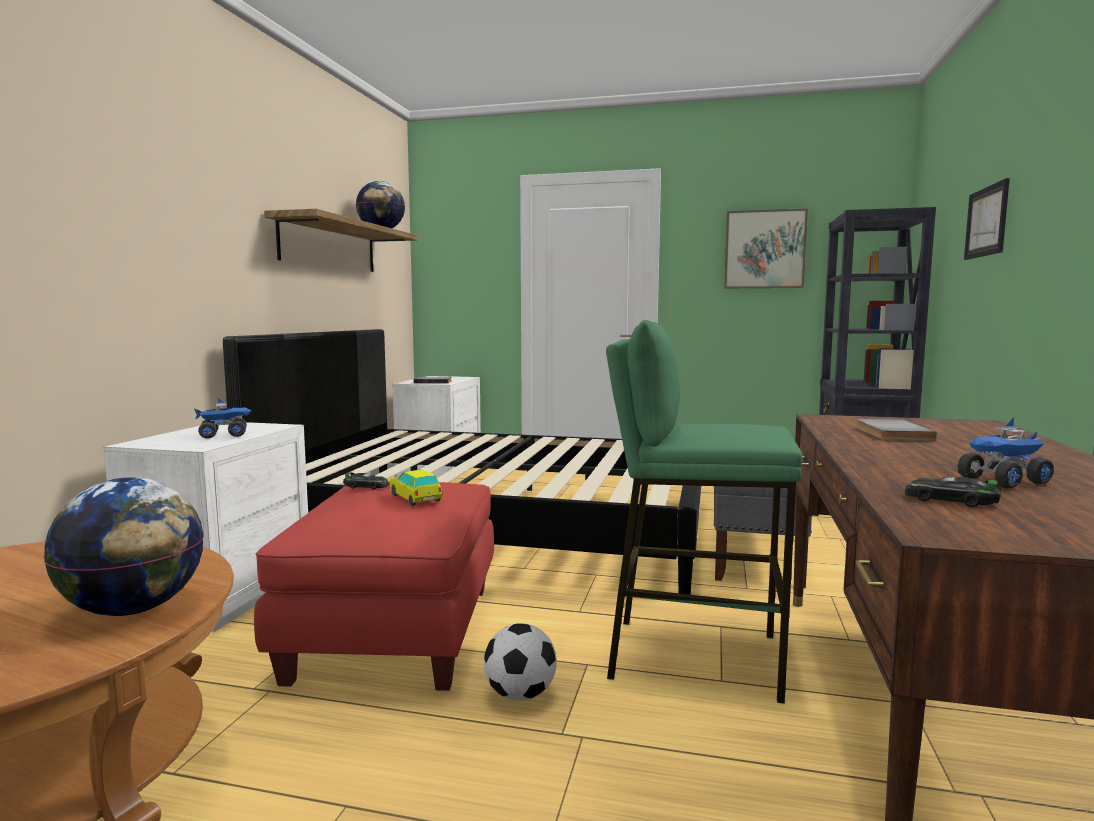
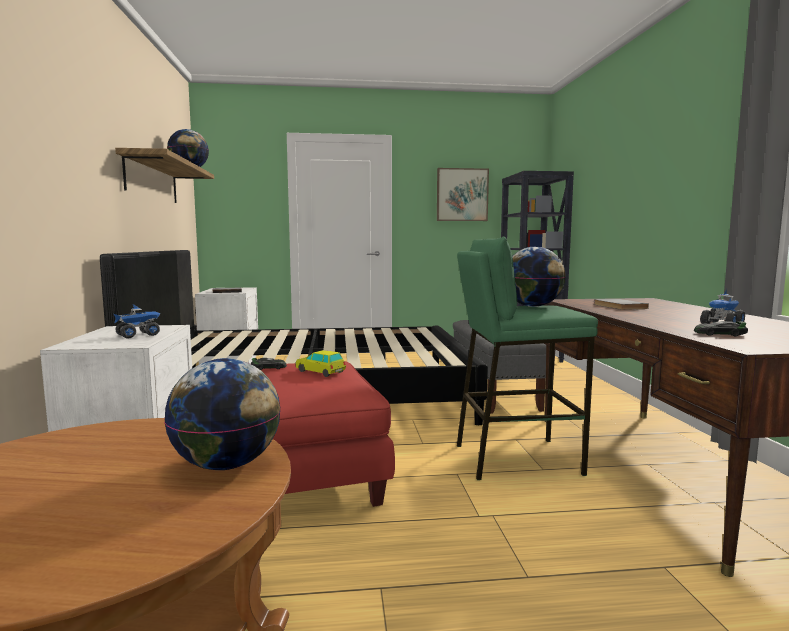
camera: 20 degrees left, 0 degrees up
(520, 695) = (432, 499): football -> none
(724, 426) = (533, 306): none -> globe
(987, 221) = (617, 181): picture -> none

